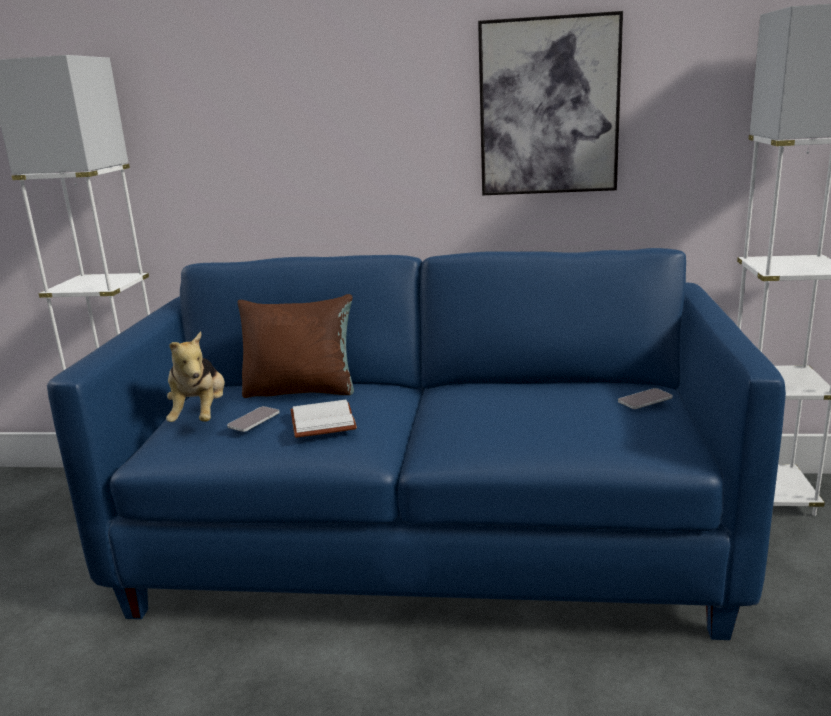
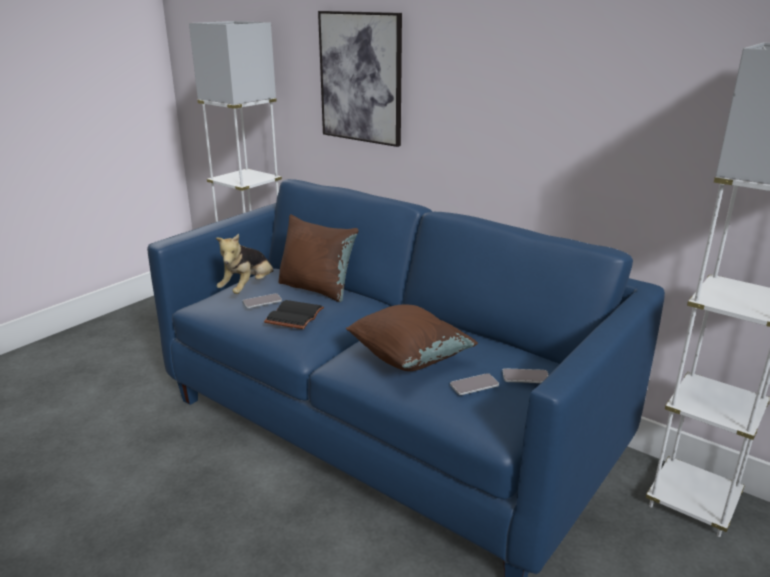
camera: 30 degrees right, 5 degrees up
(320, 421) = (293, 316): white book -> black book
(511, 421) = (409, 358): none -> brown pillow
(548, 107) = (559, 102): picture -> picture (361, 78)
(613, 421) = (474, 385): none -> phone

